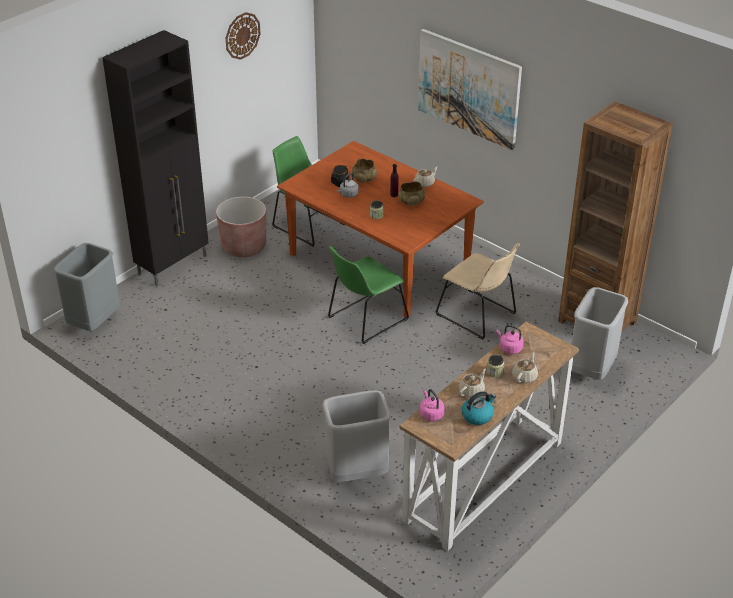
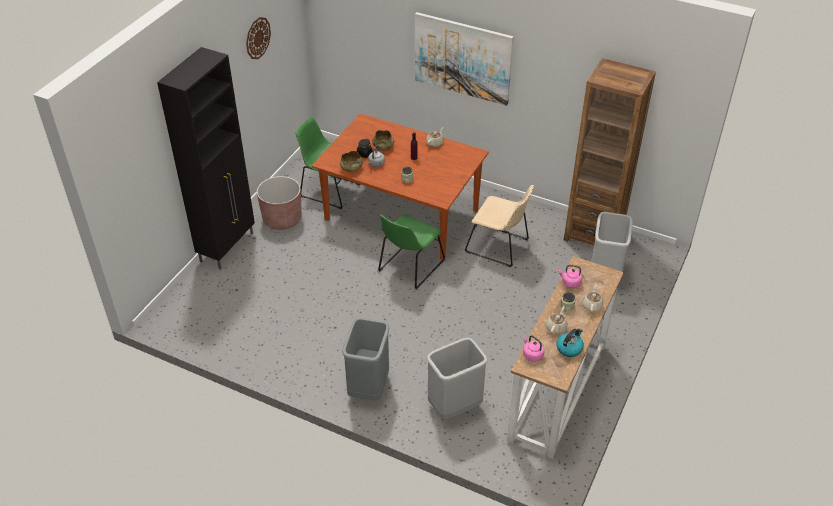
camera: 15 degrees left, 5 degrees up
(95, 323) = (178, 314): grey trash can -> grey trash can (369, 387)
(411, 202) = (430, 162): beige bowl -> beige bowl (351, 168)

